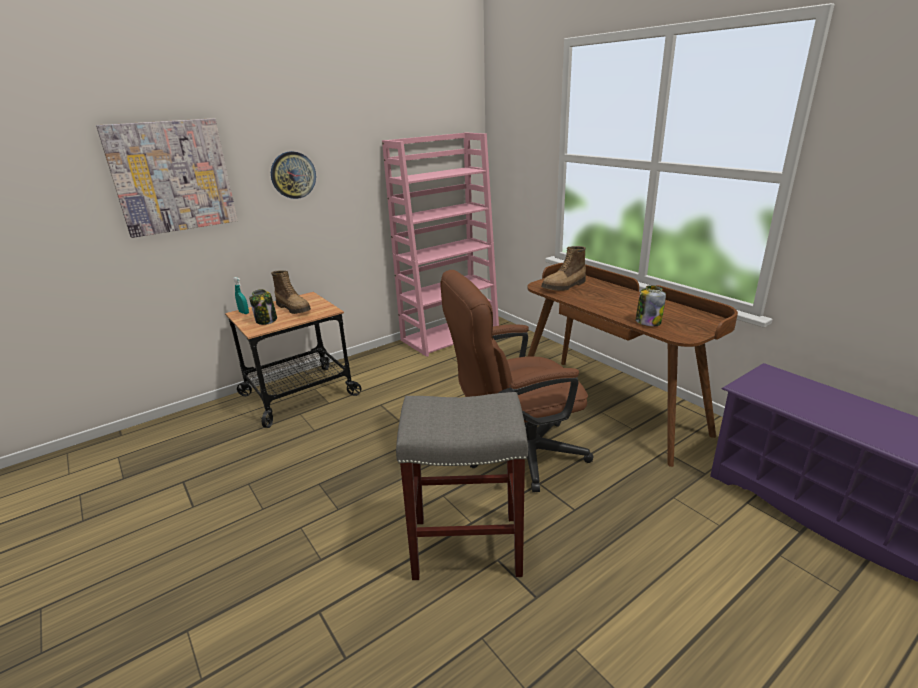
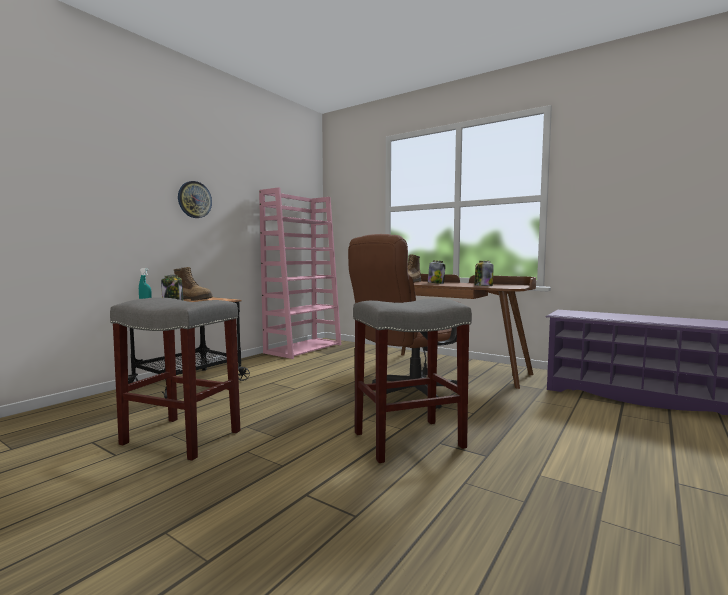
camera: 20 degrees left, 20 degrees down
(172, 177) = (99, 177): picture -> none
(254, 490) = (180, 437): none -> grey stool
(596, 296) = (436, 283): none -> jar

